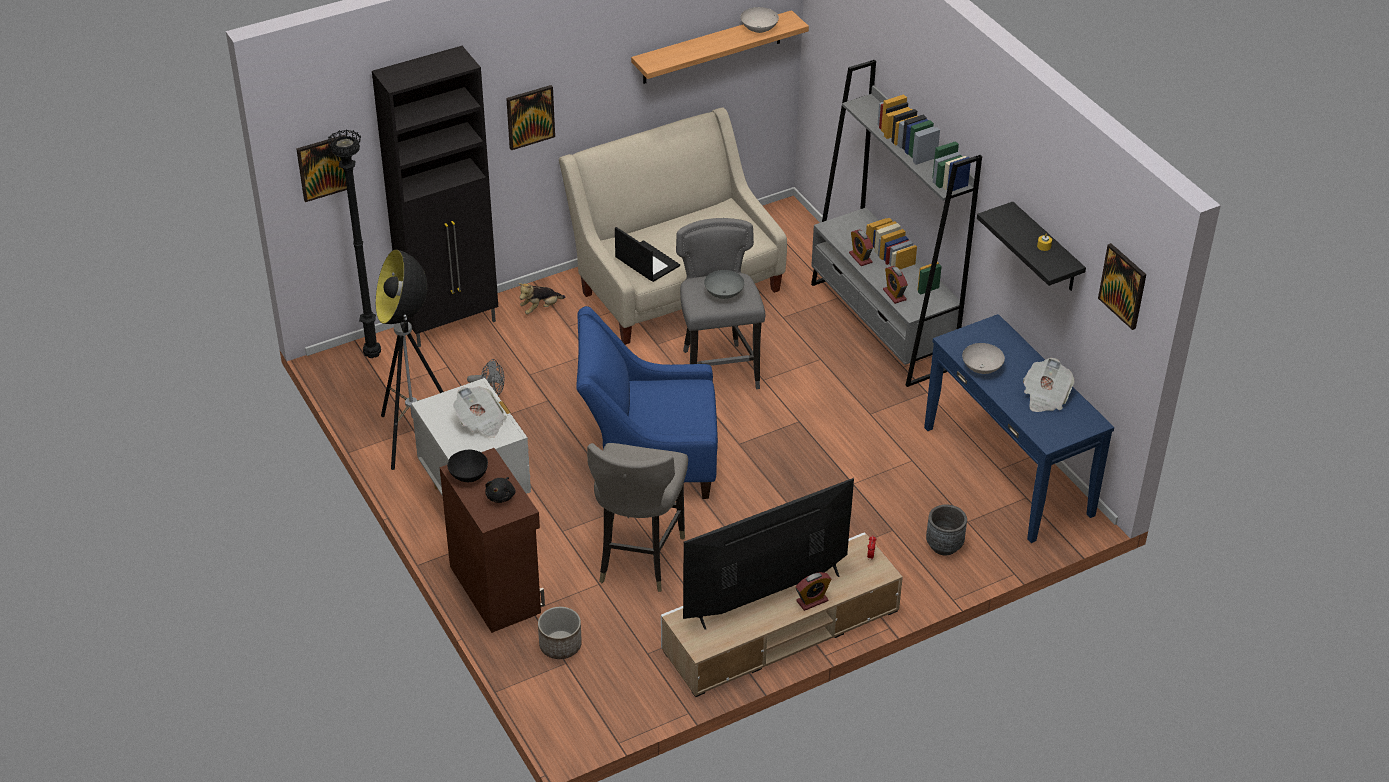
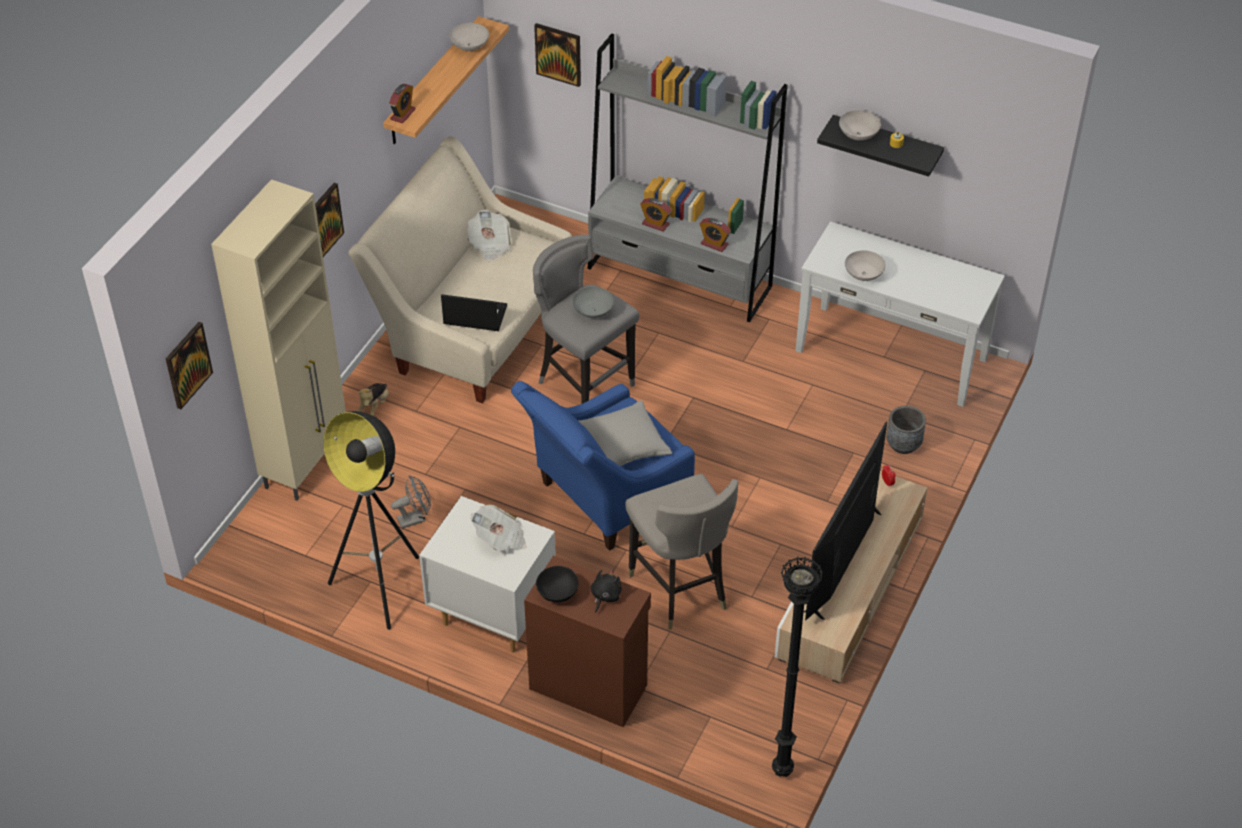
camera: 35 degrees left, 5 degrees up
(371, 355) = (260, 531): black floor lamp -> black floor lamp (780, 771)
(451, 324) = (307, 463): black cabinet -> beige cabinet
(501, 496) = (605, 596): black plush toy -> black plush toy turned 135 degrees counterclockwise
(560, 645) = (690, 703): planter -> none
(664, 412) = (623, 446): none -> grey pillow
(812, 601) = (881, 547): alarm clock -> alarm clock (403, 114)
(1008, 470) = (891, 354): blue console table -> white console table
(1017, 227) = (859, 136): none -> white bowl
(1045, 397) = (932, 275): newspaper -> newspaper (490, 245)
(1123, 286) = (997, 149): picture -> picture (558, 54)

